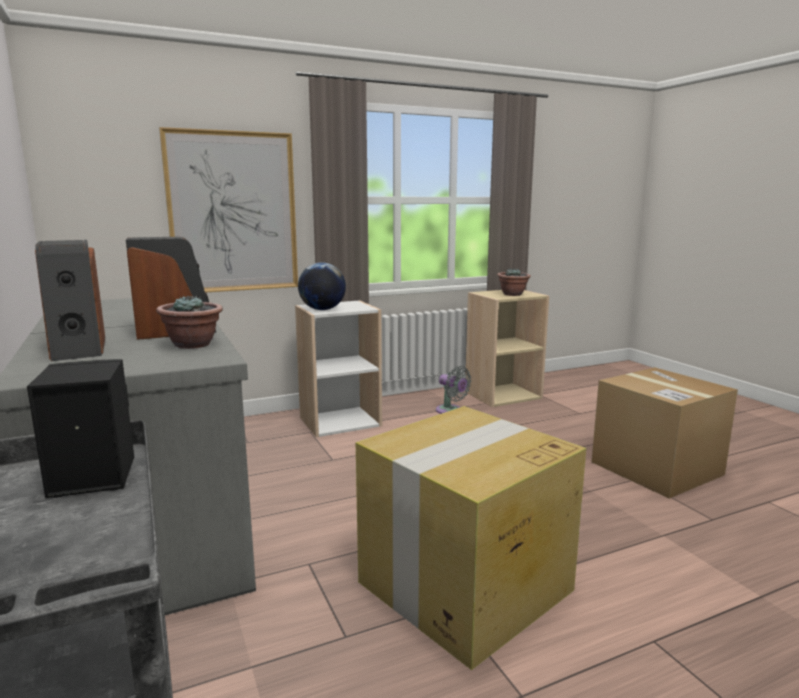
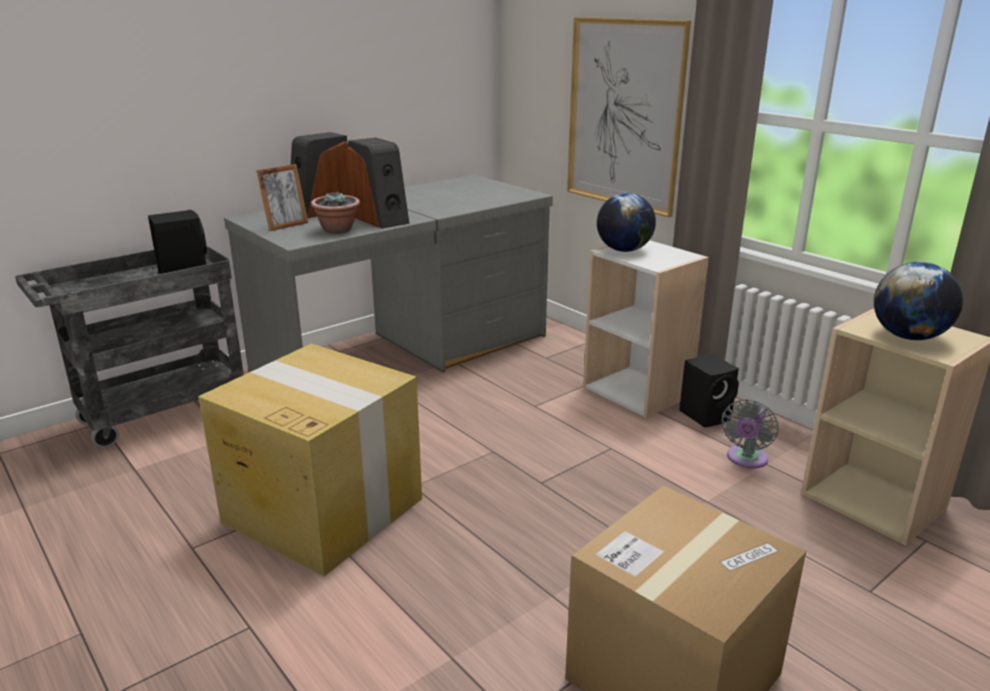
camera: 75 degrees right, 10 degrees up
(124, 362) = (286, 226): none -> picture frame
(390, 409) = (706, 415): none -> black speaker
(513, 294) = (908, 337): potted plant -> globe

